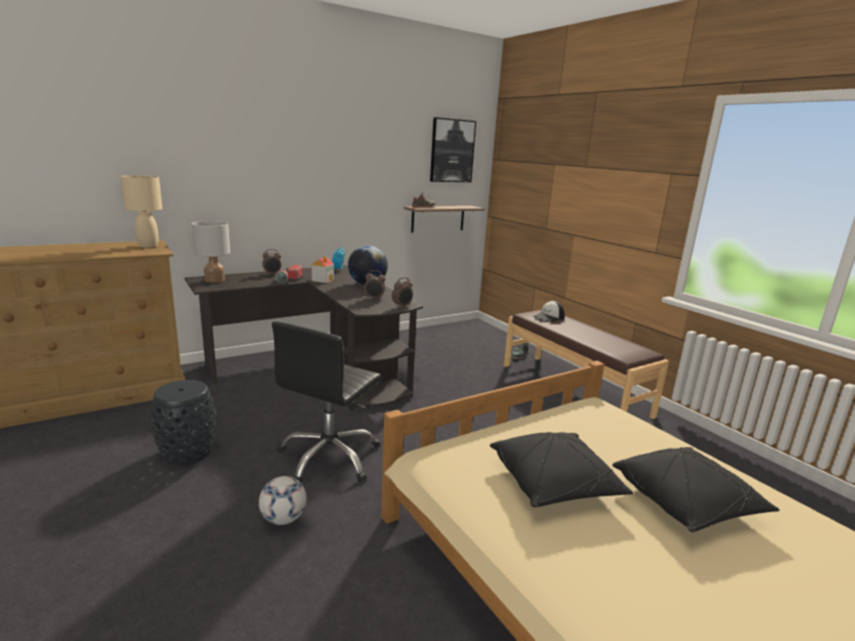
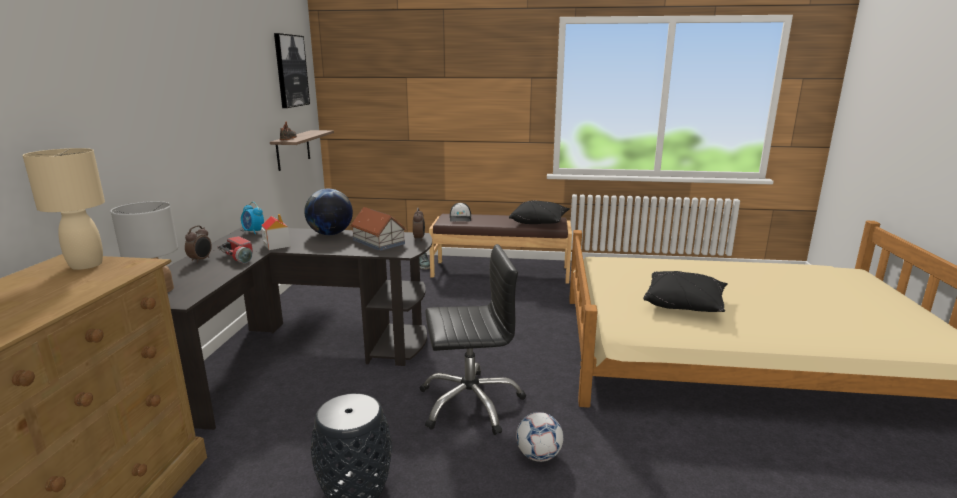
camera: 50 degrees left, 0 degrees up
(329, 457) = (470, 403): black office chair -> black office chair turned 75 degrees counterclockwise
(374, 298) = (378, 241): alarm clock -> toy house
(686, 503) = (725, 282): black pillow -> black pillow (539, 222)

